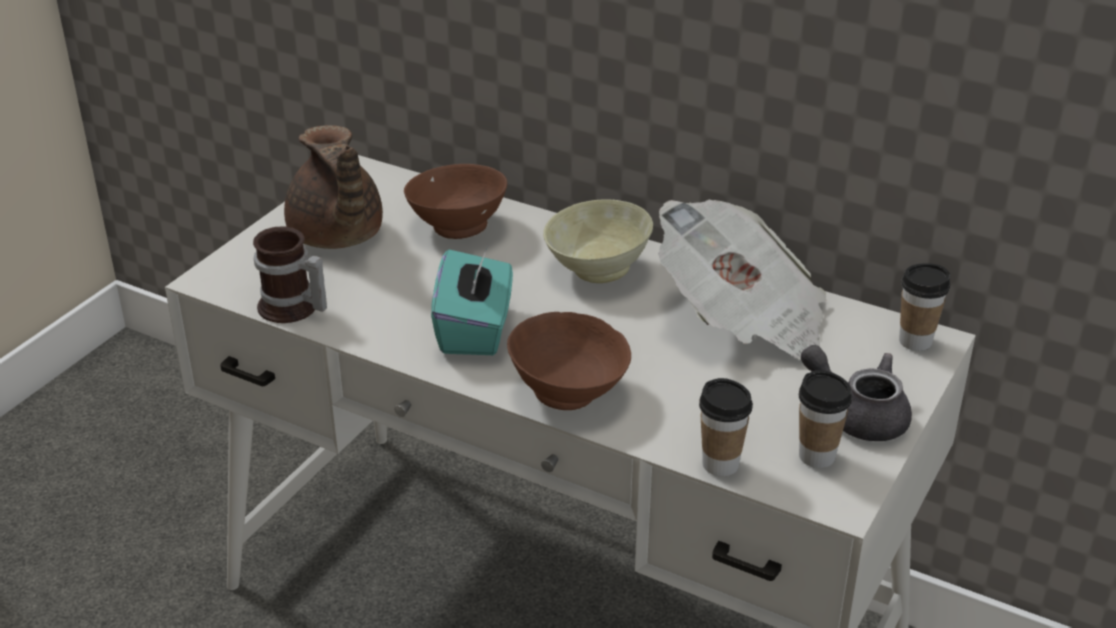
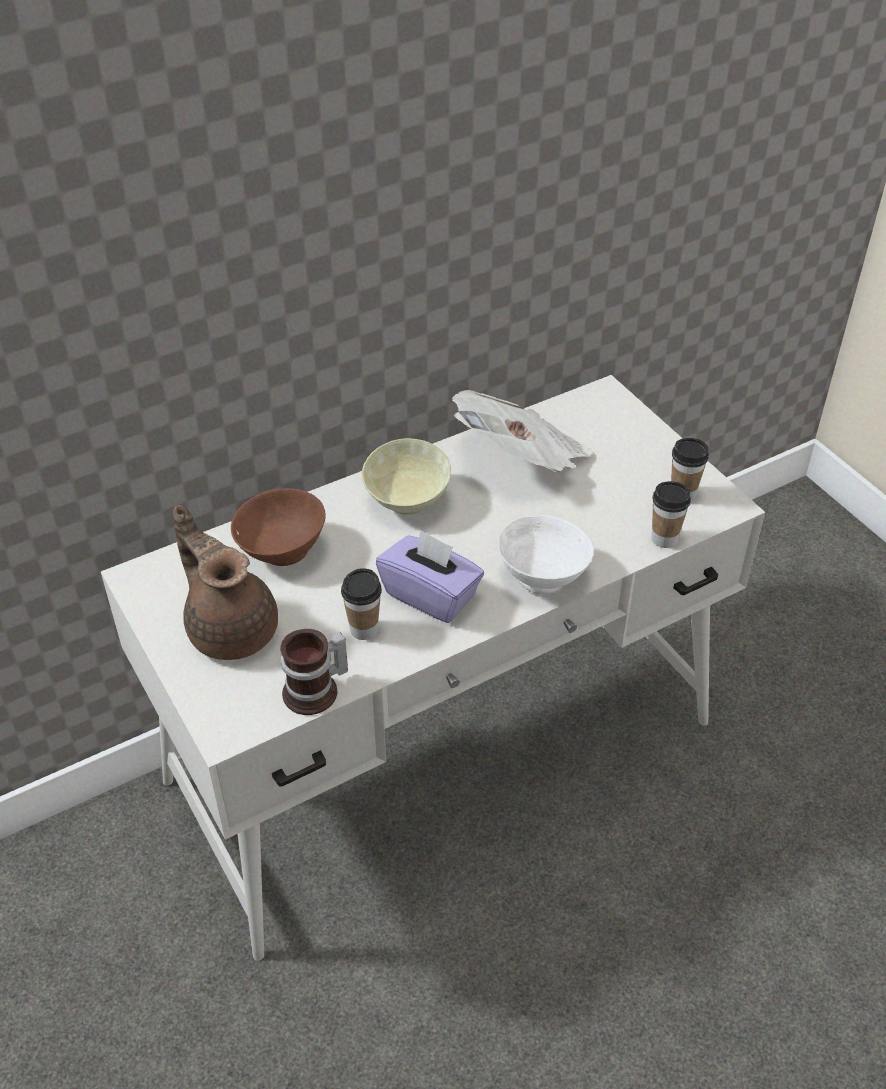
camera: 60 degrees left, 10 degrees up
(336, 237) = (231, 628): brown teapot -> brown teapot turned 135 degrees counterclockwise
(475, 330) = (431, 595): turquoise tissue box -> purple tissue box
(569, 394) = (544, 577): brown bowl -> white bowl
(858, 415) = (655, 459): grey teapot -> none
(915, 341) = (600, 400): cup -> cup (364, 629)

